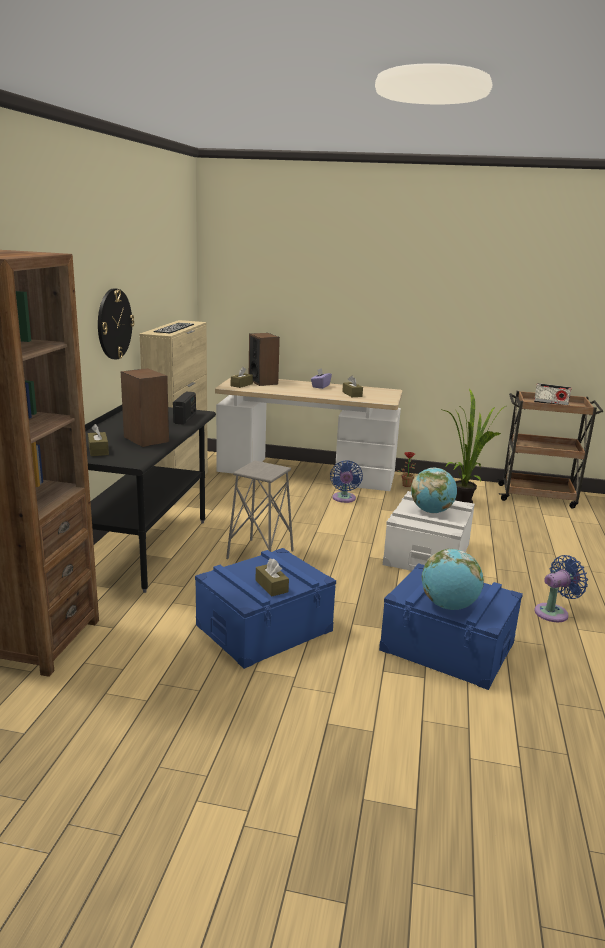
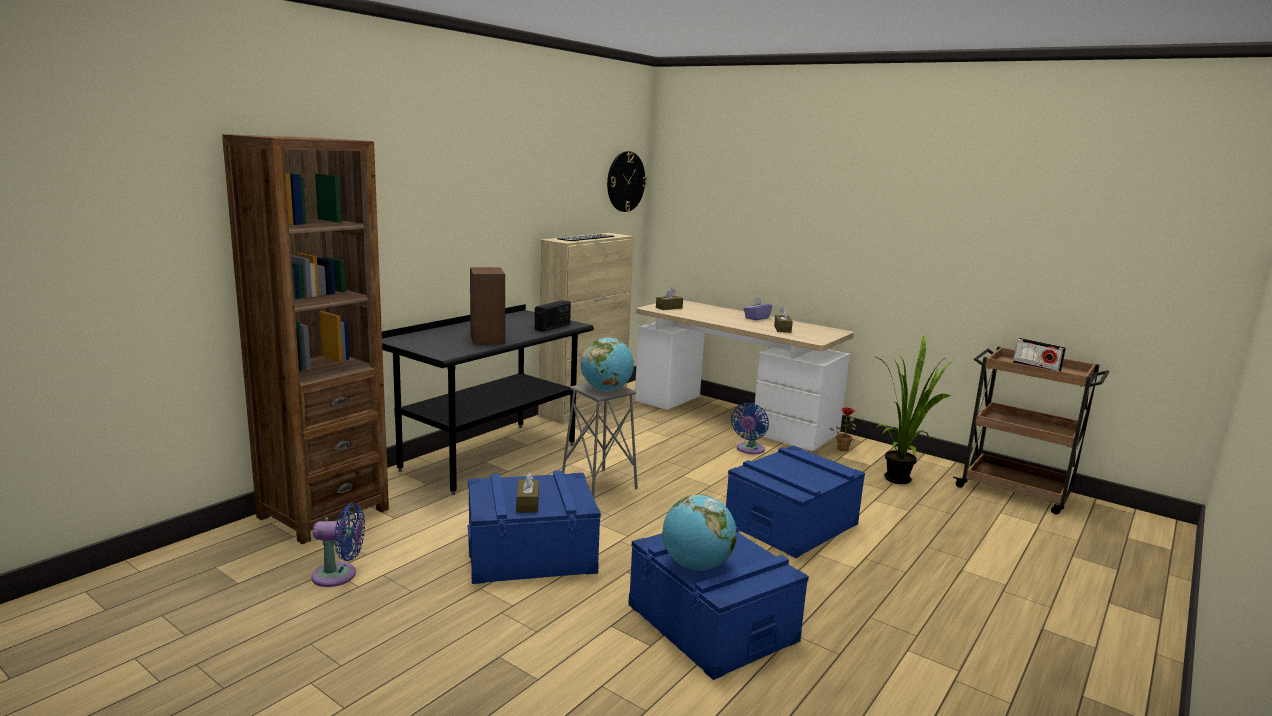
camera: 25 degrees right, 5 degrees down
(98, 450) = (430, 342): brown tissue box -> none
(114, 324) = (503, 225): wall clock -> wall clock (625, 181)
(263, 382) = (697, 307): speaker -> none
(427, 554) = (791, 524): white storage box -> blue storage box
(431, 511) = (797, 470): globe -> globe (606, 390)
(554, 612) = (893, 623): blue fan -> blue fan (339, 575)

